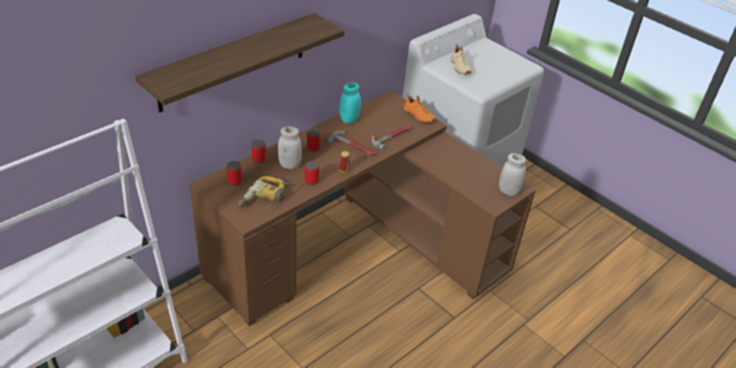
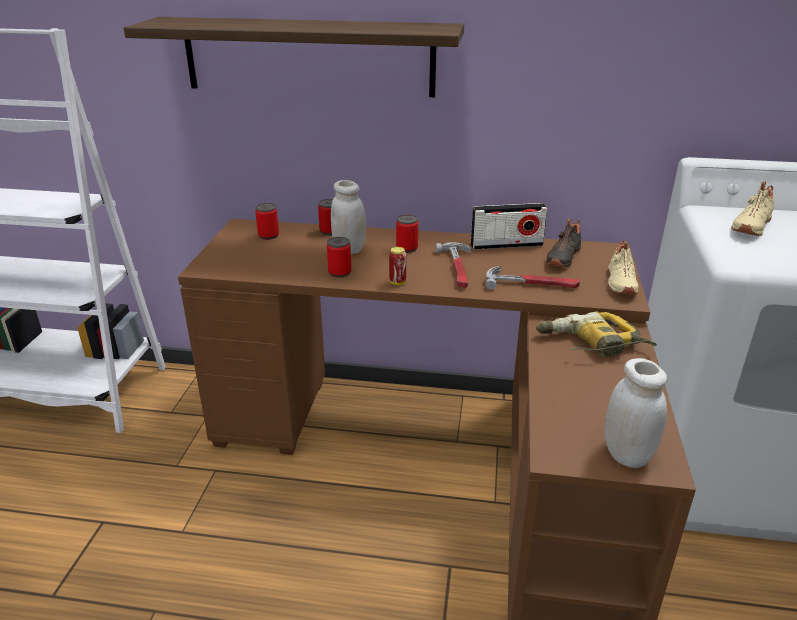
camera: 55 degrees right, 10 degrees down
(267, 198) = (264, 262): power drill -> power drill (591, 344)
(349, 119) = (506, 245): turquoise jar -> radio
(380, 114) = (562, 257): none -> black shoe
(418, 116) = (619, 282): orange shoe -> beige shoe

